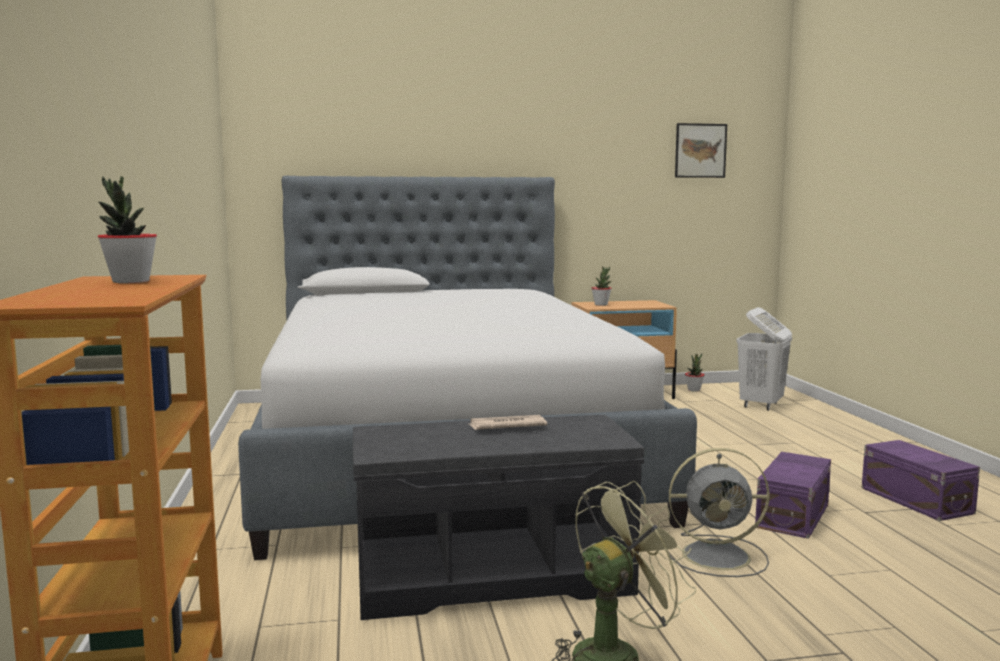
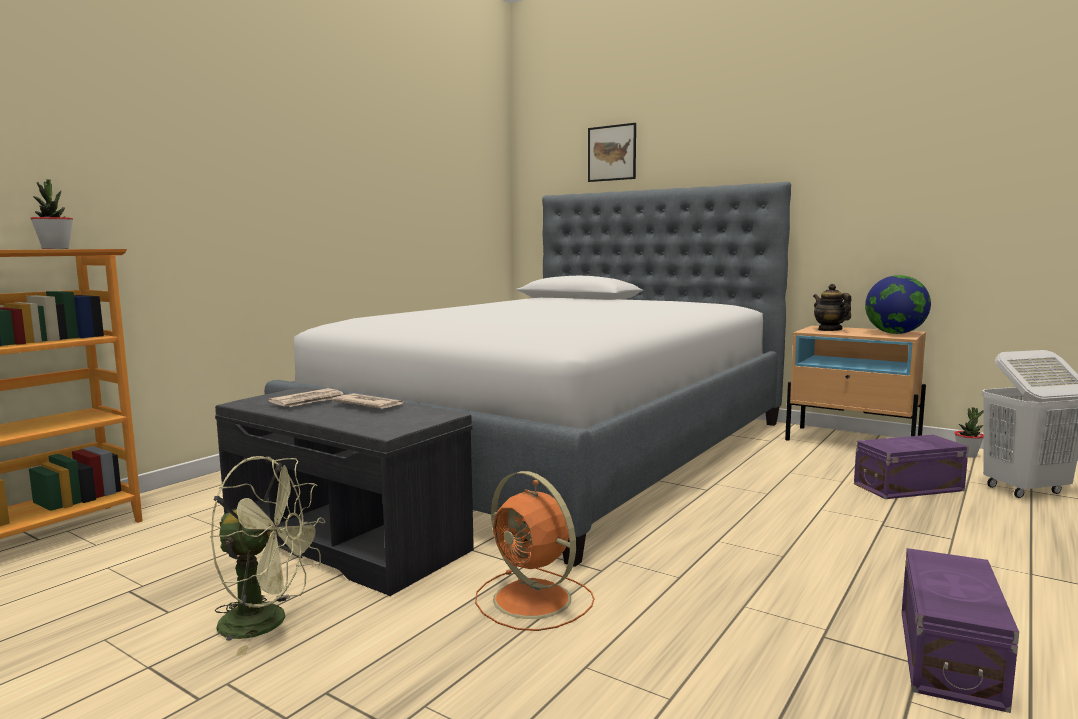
camera: 45 degrees right, 0 degrees up
(441, 436) = (309, 401): none -> newspaper
(601, 305) = (829, 330): potted plant -> teapot
(648, 303) = (895, 333): none -> globe
(700, 150) = (1013, 132): picture -> picture (612, 153)
(719, 556) = (534, 600): grey fan -> orange fan
(794, 515) = (718, 603): purple storage box -> purple storage box (910, 487)

